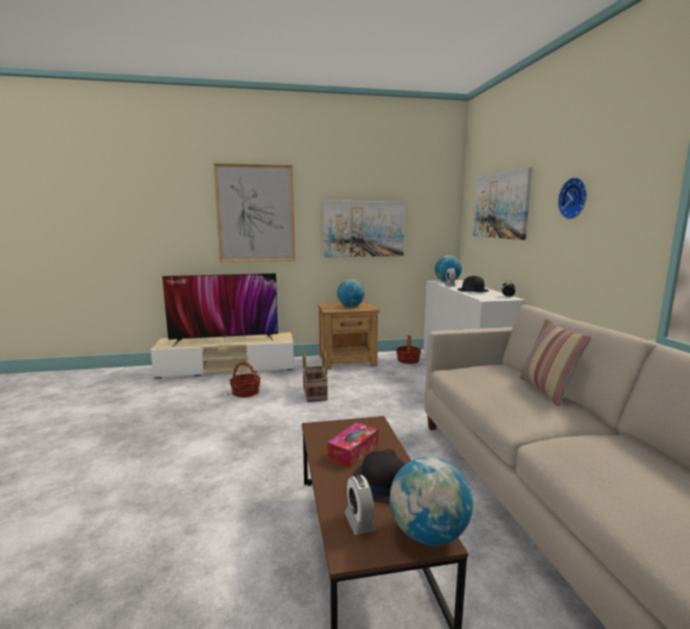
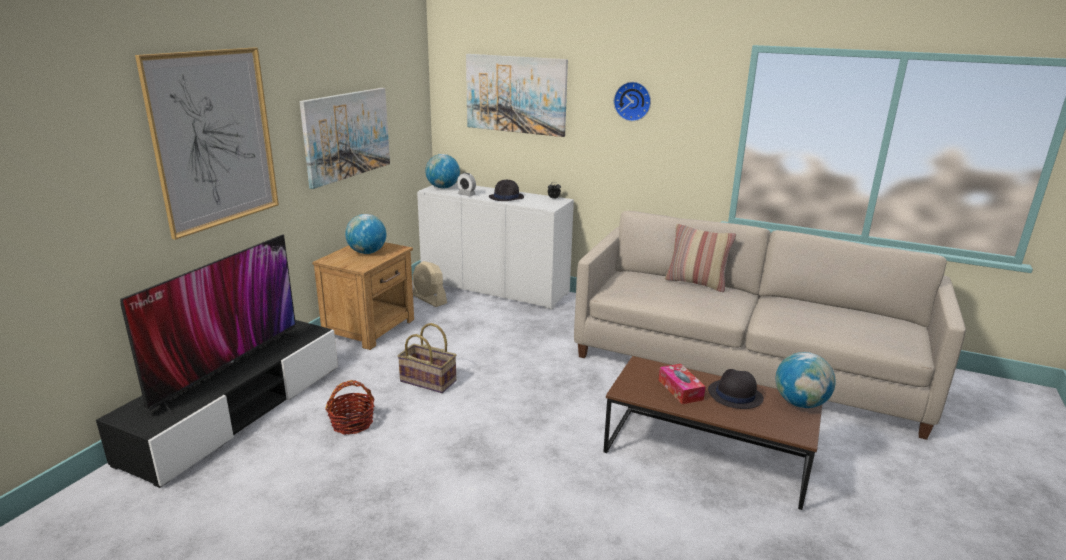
camera: 55 degrees left, 10 degrees up
(227, 368) = (237, 412): beige tv stand -> black tv stand
(359, 522) = (774, 421): alarm clock -> none
(408, 360) = (429, 299): basket -> beige fan

